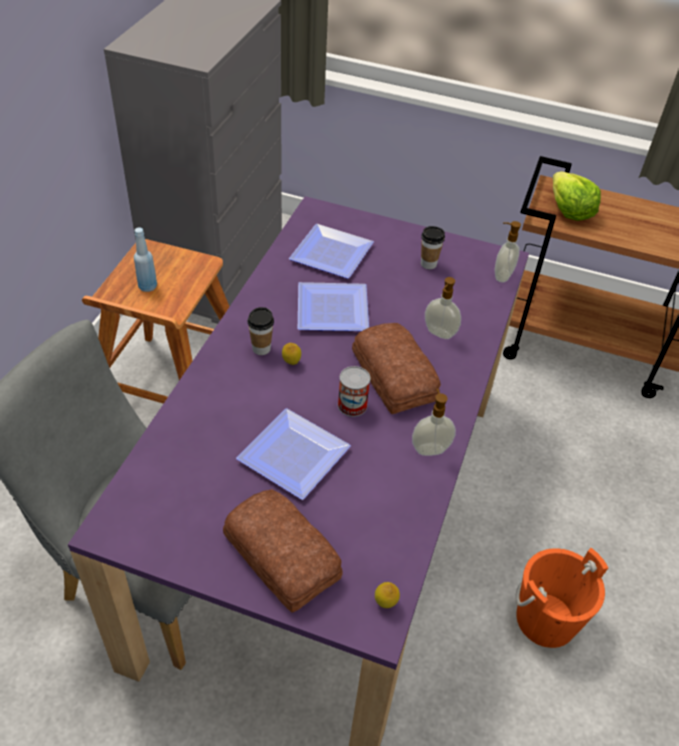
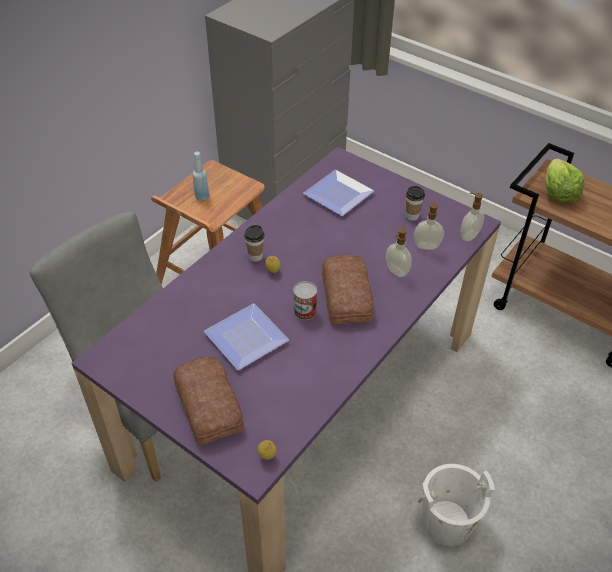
camera: 20 degrees right, 0 degrees up
(335, 311) = (322, 239): plate -> none
(430, 449) = (349, 356): soap dispenser -> soap dispenser (426, 245)
(546, 619) = (447, 522): orange bucket -> white bucket

